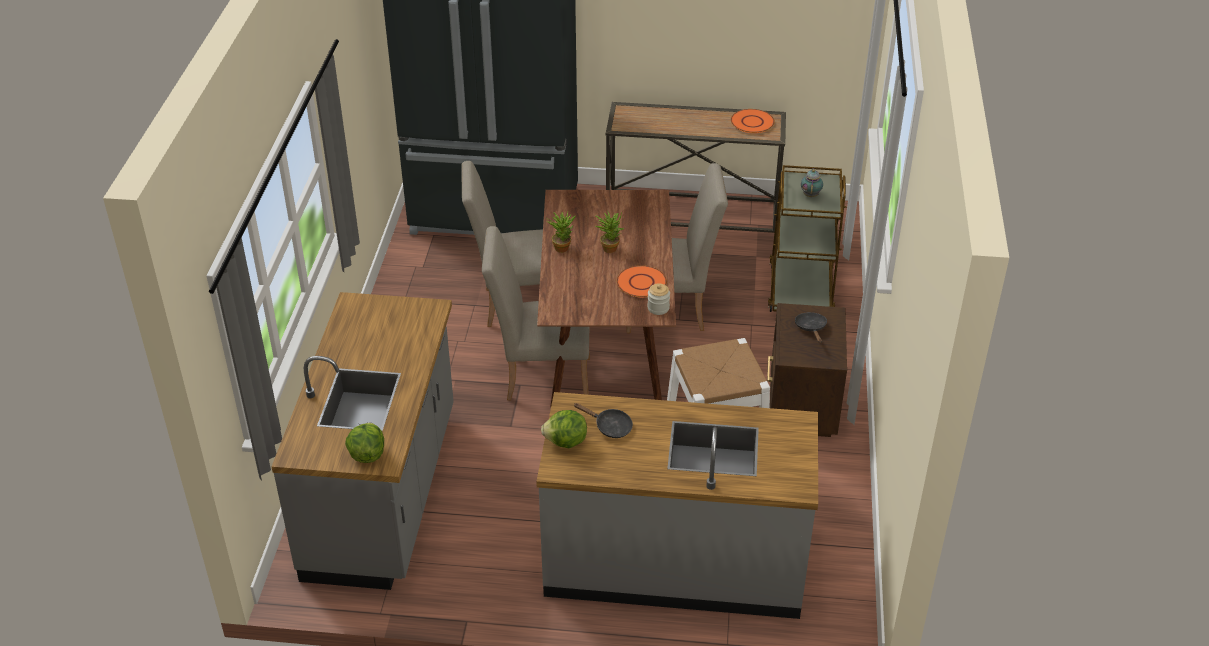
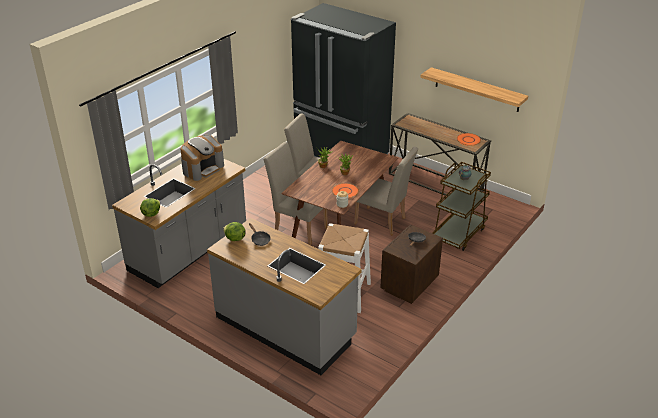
camera: 30 degrees right, 5 degrees down
(375, 329) = (202, 168): none -> coffee machine
(749, 30) = (477, 89): none -> shelf

